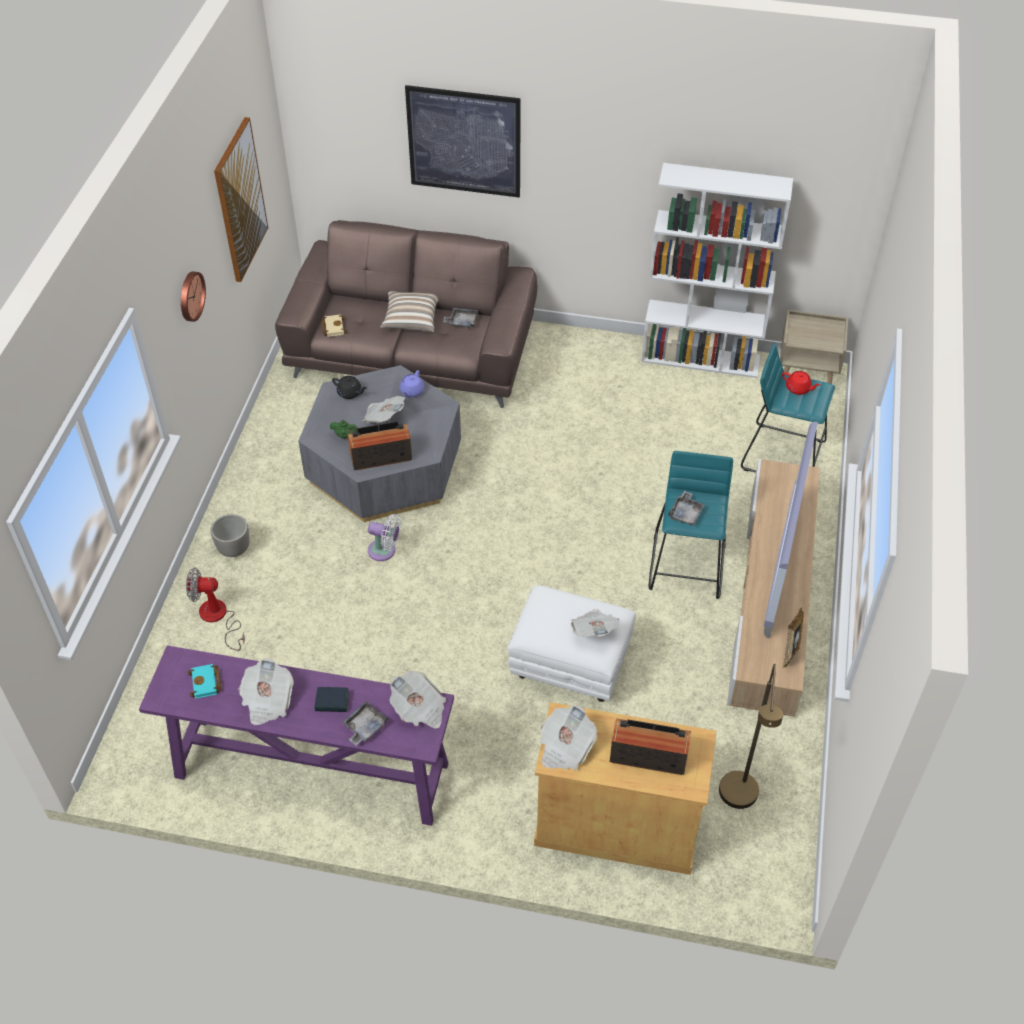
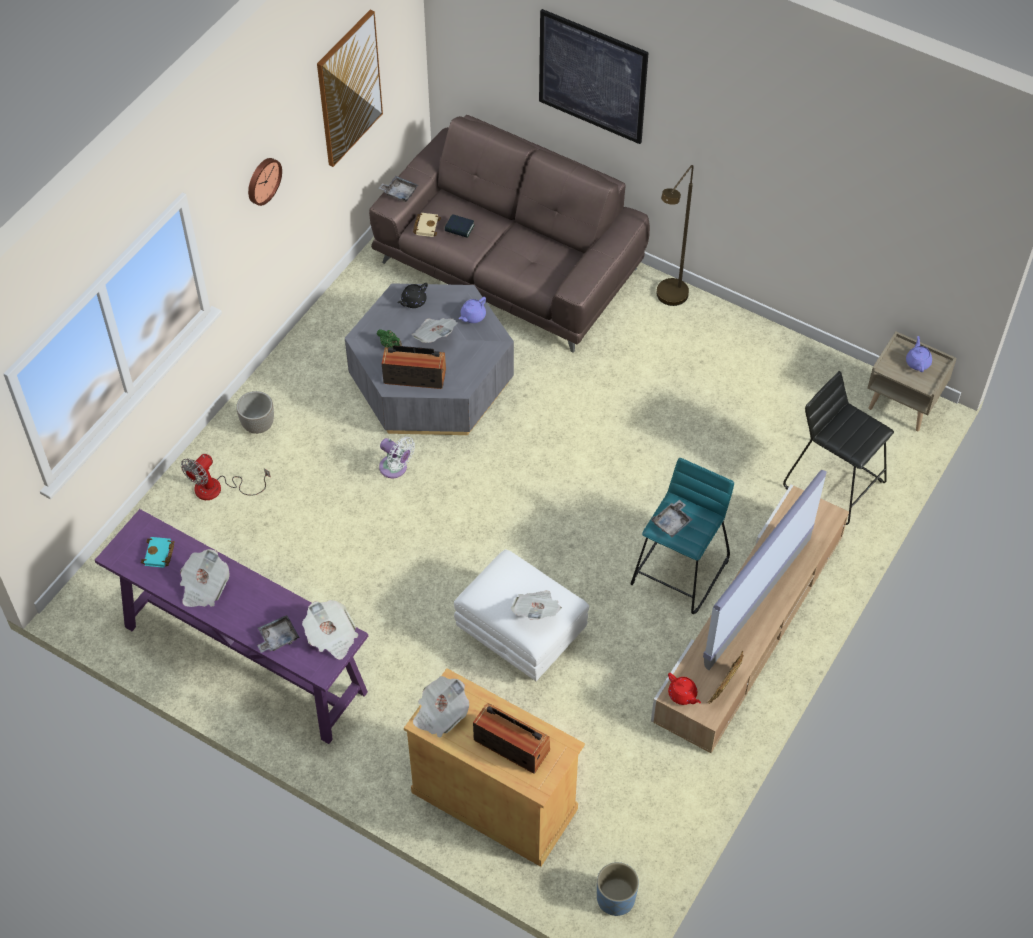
camera: 20 degrees right, 5 degrees up
(218, 618) = (218, 489): fan -> fan turned 75 degrees counterclockwise
(332, 702) = (259, 606): book -> book (459, 228)
(350, 393) = (413, 301): black teapot -> black teapot turned 90 degrees clockwise
(411, 320) = (506, 238): pillow -> none
(462, 322) = (554, 254): grey tray -> grey tray (399, 192)
(701, 358) = (801, 354): white bookcase -> none
(739, 801) = (618, 815): brown floor lamp -> brown floor lamp (669, 300)
(774, 880) = (615, 898): none -> blue planter
(782, 454) = (834, 484): turquoise stool -> black stool
(798, 388) = (852, 424): red teapot -> red teapot (683, 695)
(817, 329) = (917, 362): none -> purple teapot

